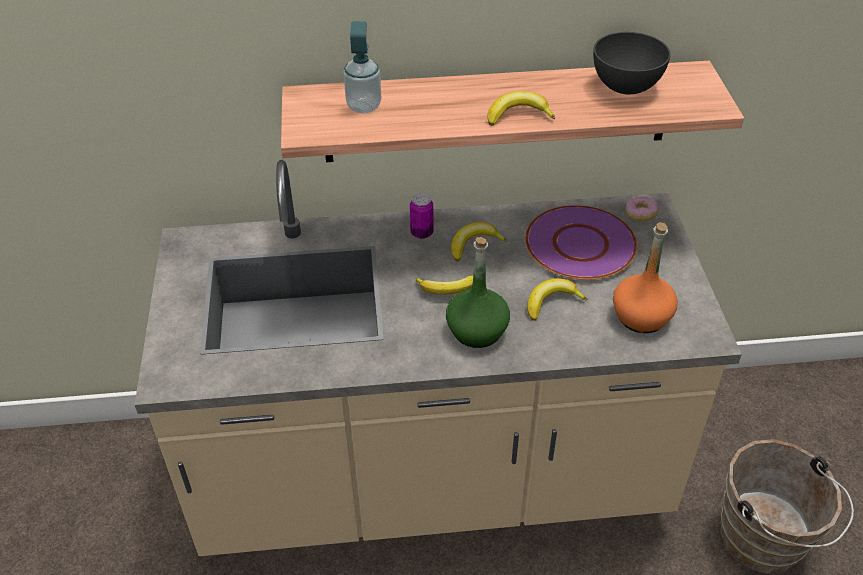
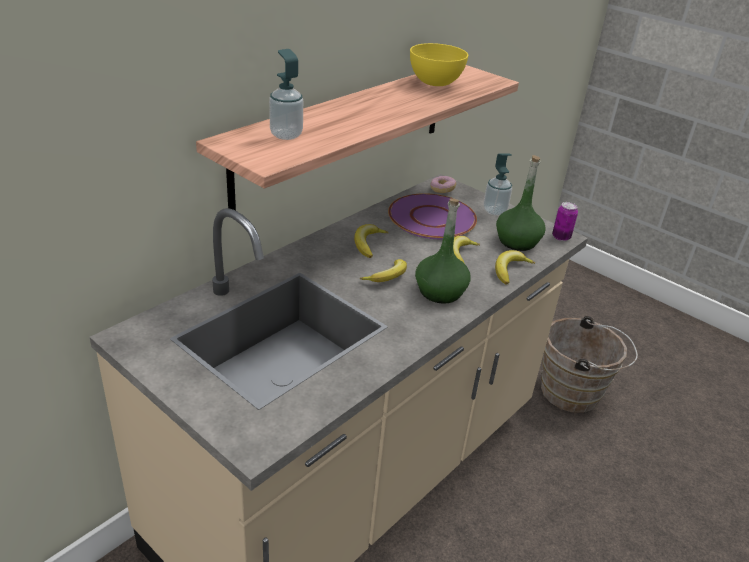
camera: 45 degrees left, 10 degrees down
(422, 233) = (323, 251): can -> can (561, 237)
(518, 115) = (400, 112): banana -> banana (510, 270)
(626, 86) = (436, 83): grey bowl -> yellow bowl
(641, 317) = (517, 241): orange bottle -> green bottle
(667, 268) = (494, 211): none -> soap dispenser

